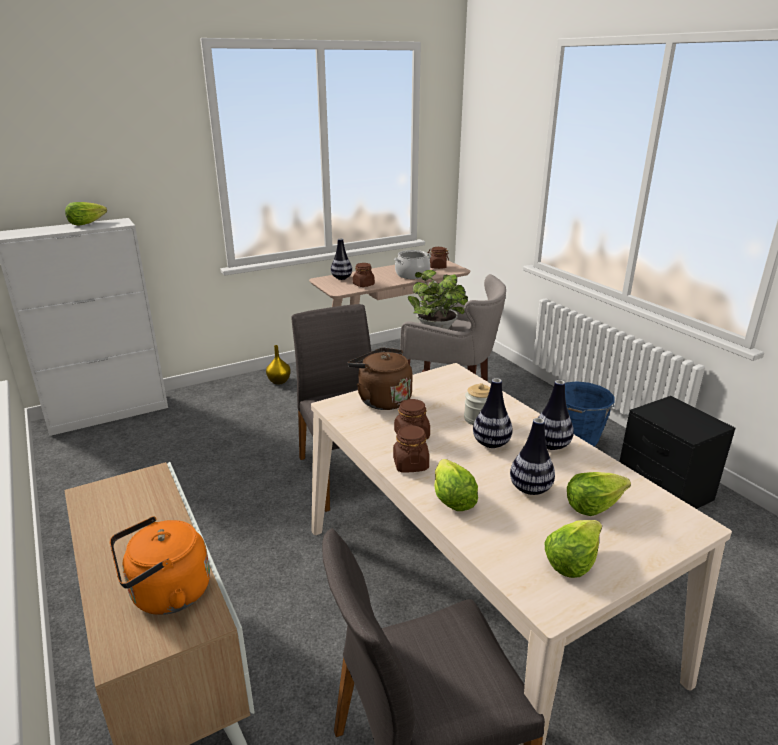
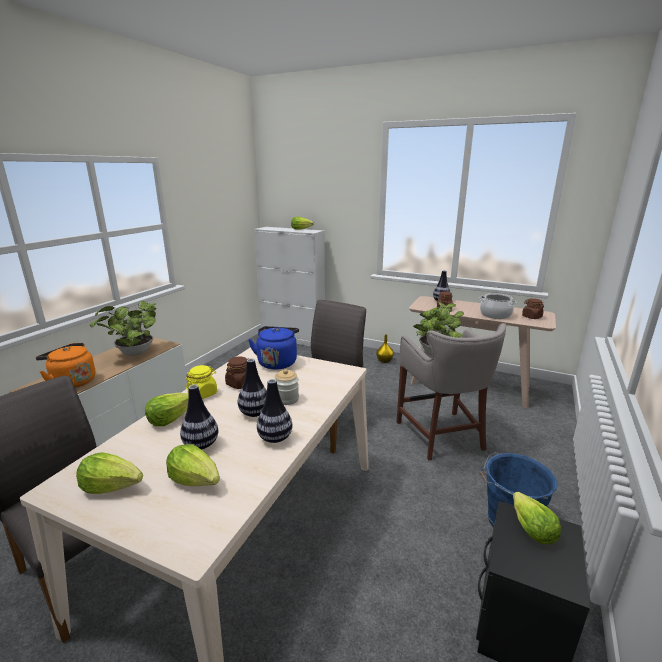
camera: 55 degrees right, 5 degrees down
(139, 512) = (133, 354): none -> potted plant
(381, 400) = (277, 362): brown kettle -> blue kettle
(410, 464) = (203, 393): brown jar -> yellow jar
(664, 412) = (531, 529): none -> lettuce

